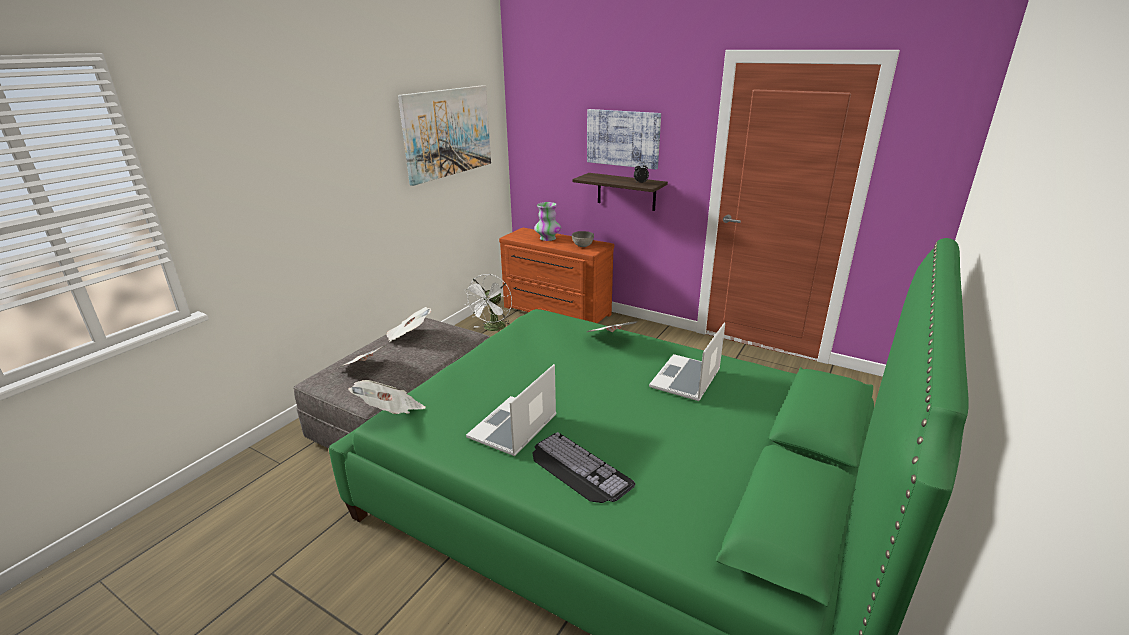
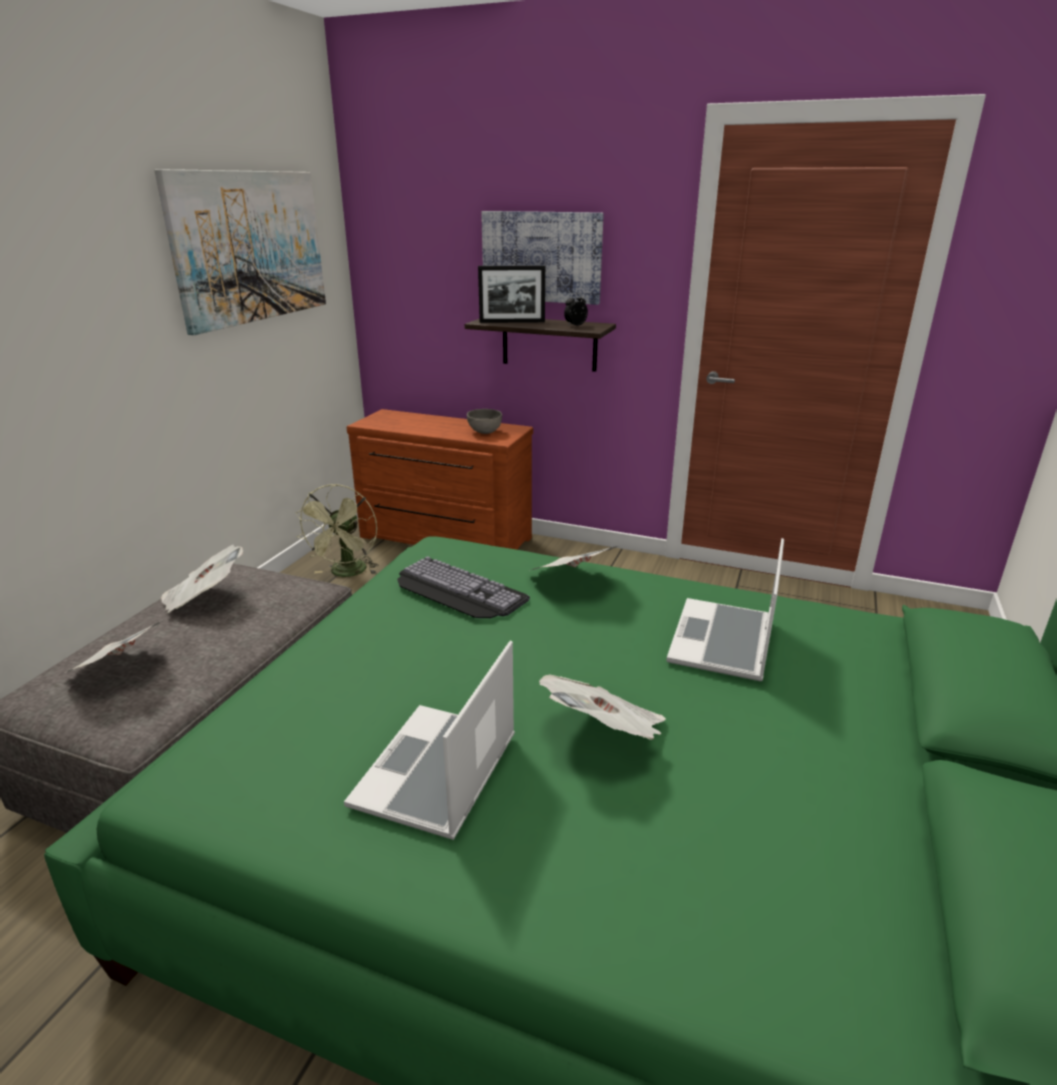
camera: 10 degrees left, 0 degrees up
(391, 412) = (178, 764): newspaper -> newspaper (605, 733)
(493, 329) = (347, 573): white fan -> green fan
(548, 238) = (426, 423): vase -> none
(576, 469) = (585, 853): keyboard -> keyboard (455, 590)
(602, 178) = (512, 322): none -> picture frame

